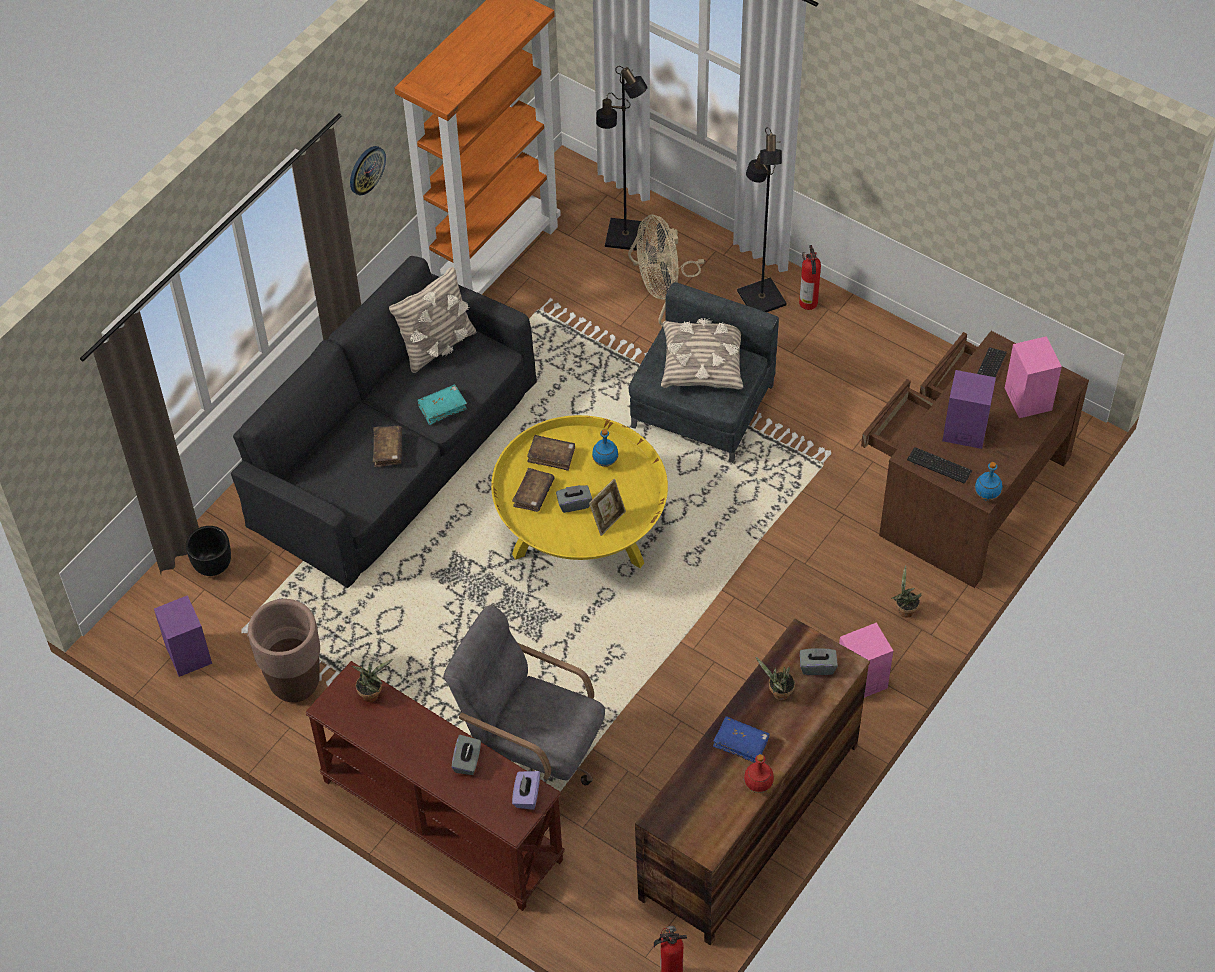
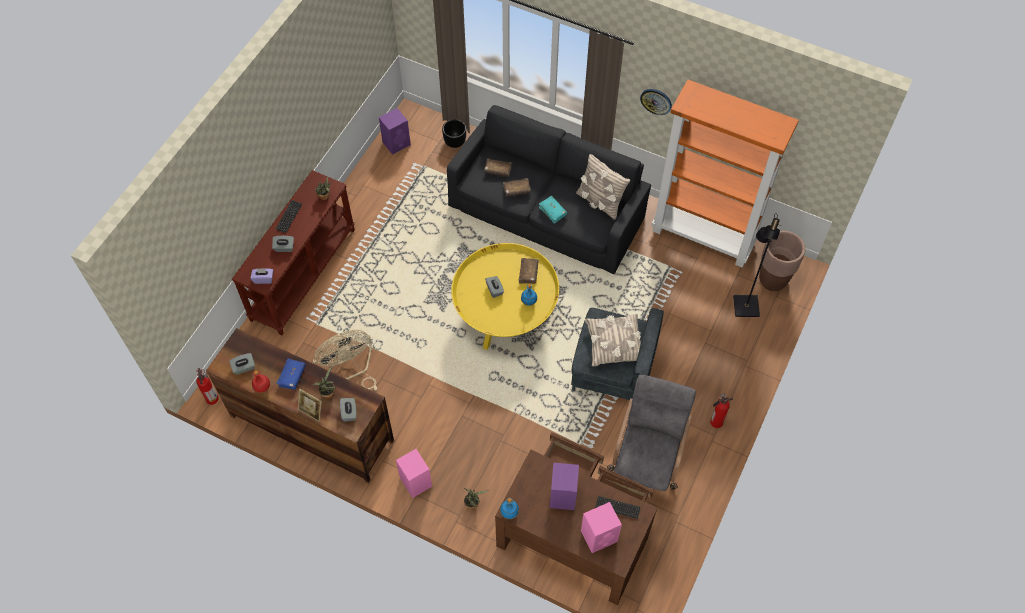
camera: 80 degrees right, 5 degrees up
(294, 683) = (383, 192): brown planter -> brown planter (773, 280)
(531, 759) = (345, 311): grey office chair -> grey office chair (645, 465)
(533, 494) = (498, 268): brown book -> brown book (497, 170)
(608, 519) = (485, 309): picture frame -> picture frame (311, 411)
(664, 288) = (707, 334): beige fan -> beige fan (351, 369)
(715, 813) = (244, 367): none -> grey tissue box
(761, 298) = (713, 393): black floor lamp -> none
(939, 466) = (530, 481): keyboard -> keyboard (289, 217)

